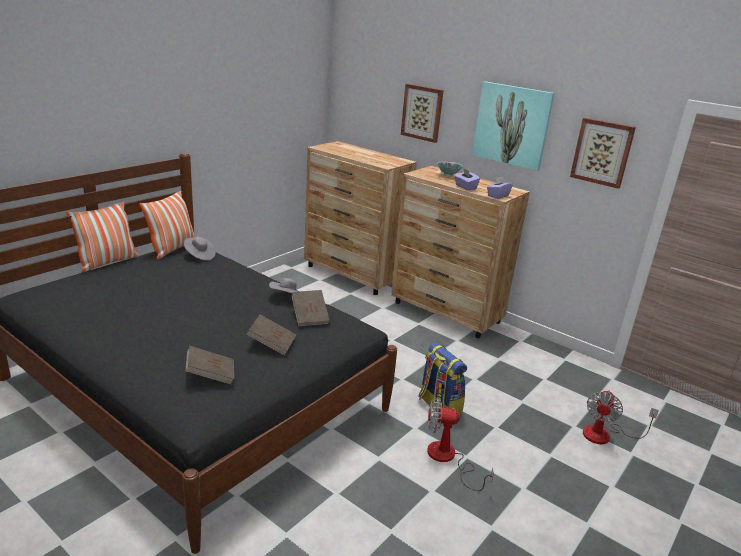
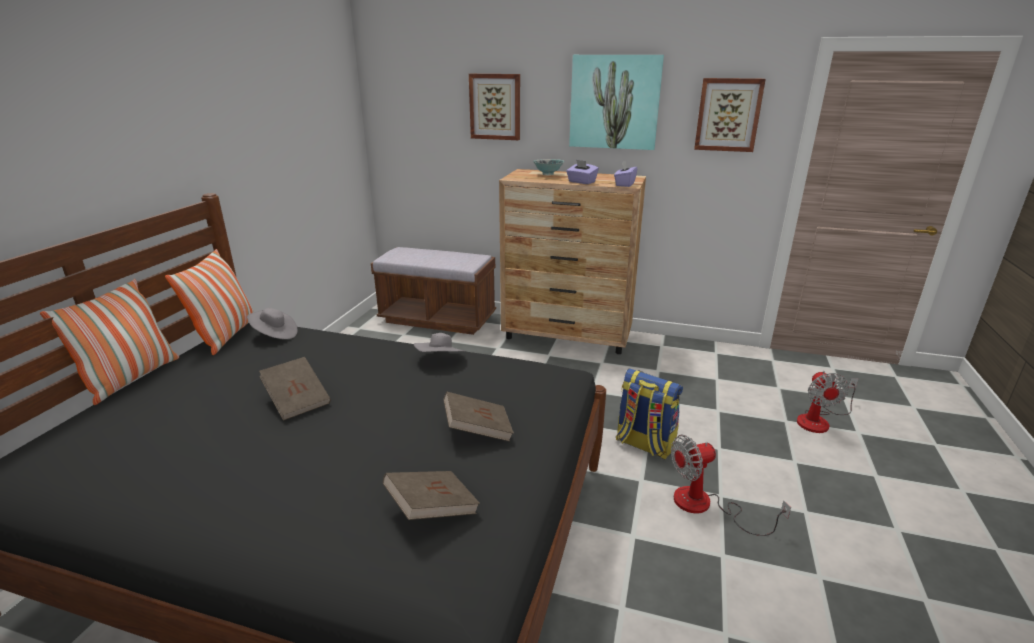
camera: 20 degrees left, 0 degrees up
(310, 317) = (494, 377): brown book -> brown book (297, 401)
(353, 274) = (437, 319): brown dresser -> brown bench

